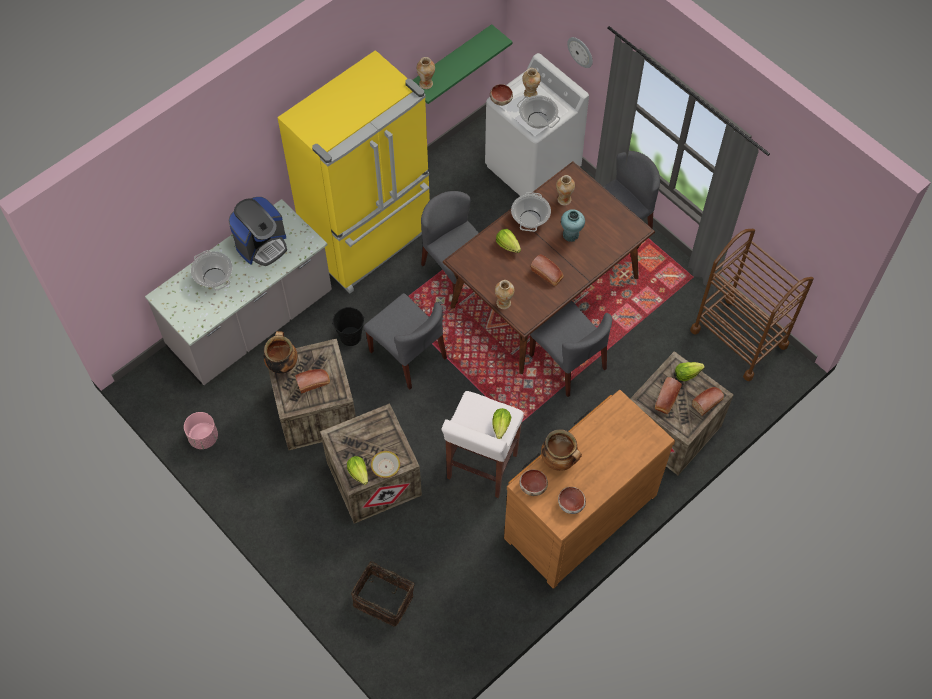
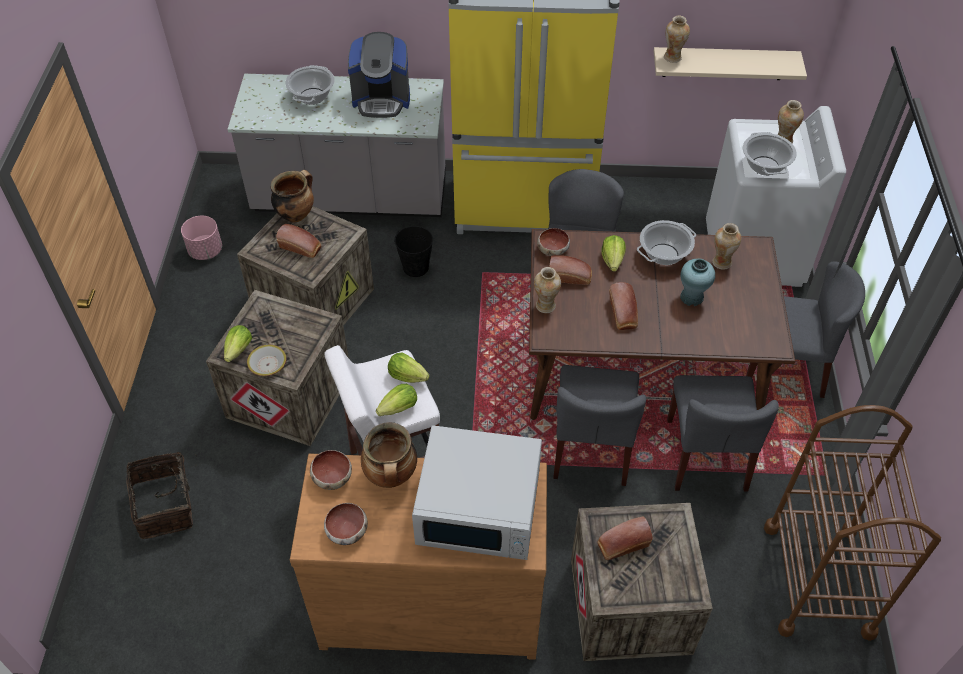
camera: 45 degrees right, 10 degrees down
(408, 355) = (446, 320): grey chair -> grey chair (706, 455)
(449, 62) = (724, 63): green shelf -> beige shelf
(500, 99) = (745, 126): bowl -> bowl (553, 249)
(580, 51) = (864, 107): wall clock -> none
(616, 438) = (480, 508): none -> white microwave
(686, 374) = (677, 538): lettuce -> lettuce (407, 376)
(708, 402) = (670, 589): bread -> bread (570, 277)

